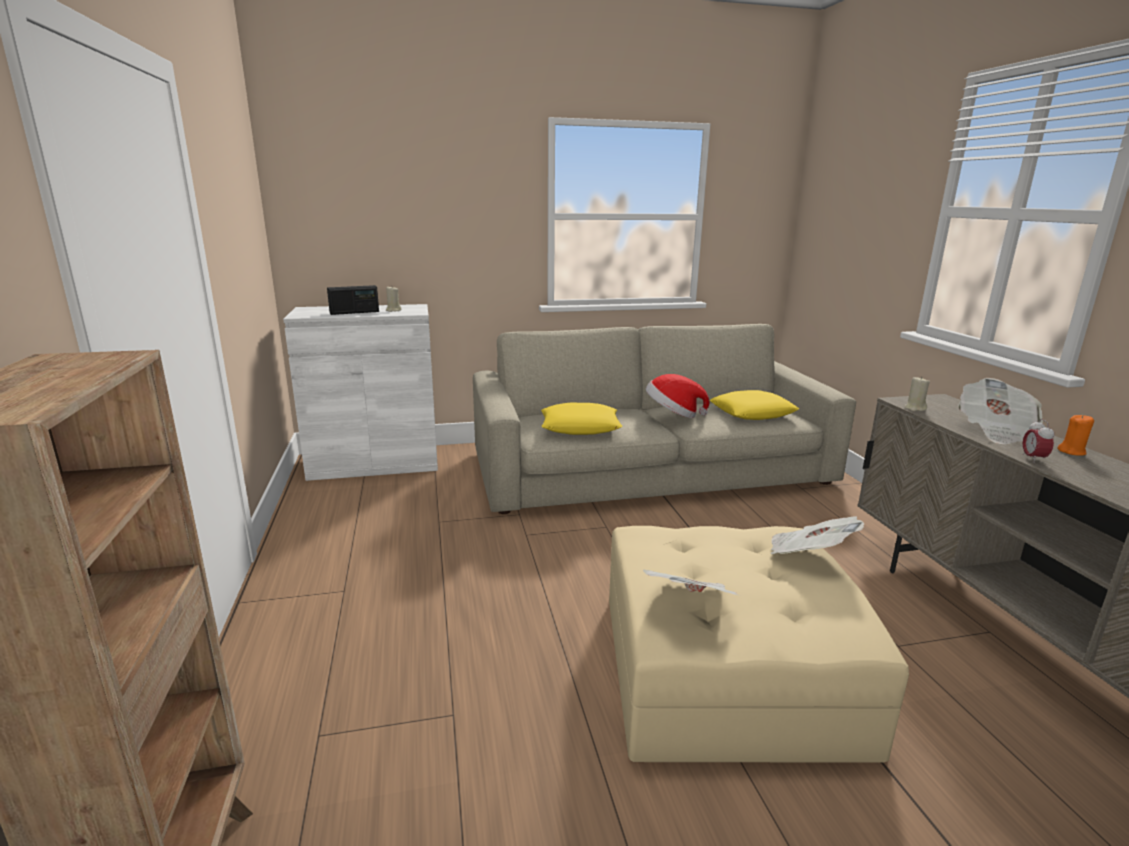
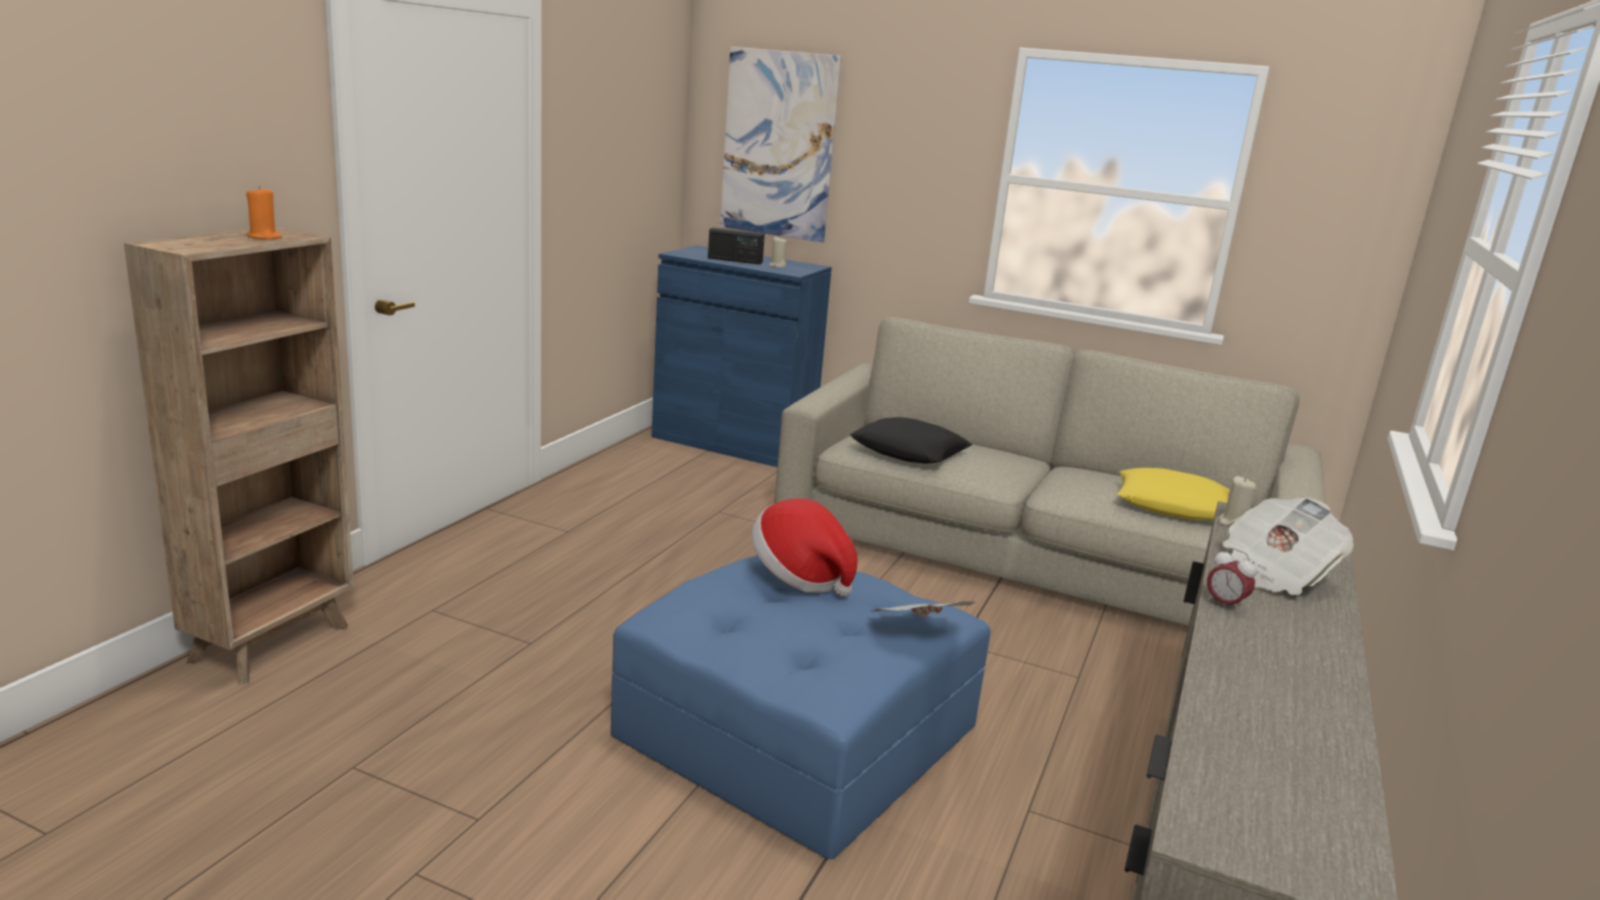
camera: 35 degrees right, 0 degrees up
(358, 210) = (778, 145): none -> picture
(374, 463) = (733, 442): white cabinet -> blue cabinet
(580, 426) = (909, 451): yellow pillow -> black pillow
(673, 414) = (1051, 474): hat -> hat (800, 576)
(692, 604) = (714, 607): newspaper -> none
(728, 670) = (799, 731): beige ottoman -> blue ottoman
(1033, 459) = (1224, 605): alarm clock -> alarm clock turned 90 degrees counterclockwise
(1071, 451) = (1316, 622): orange candle -> orange candle (264, 237)

